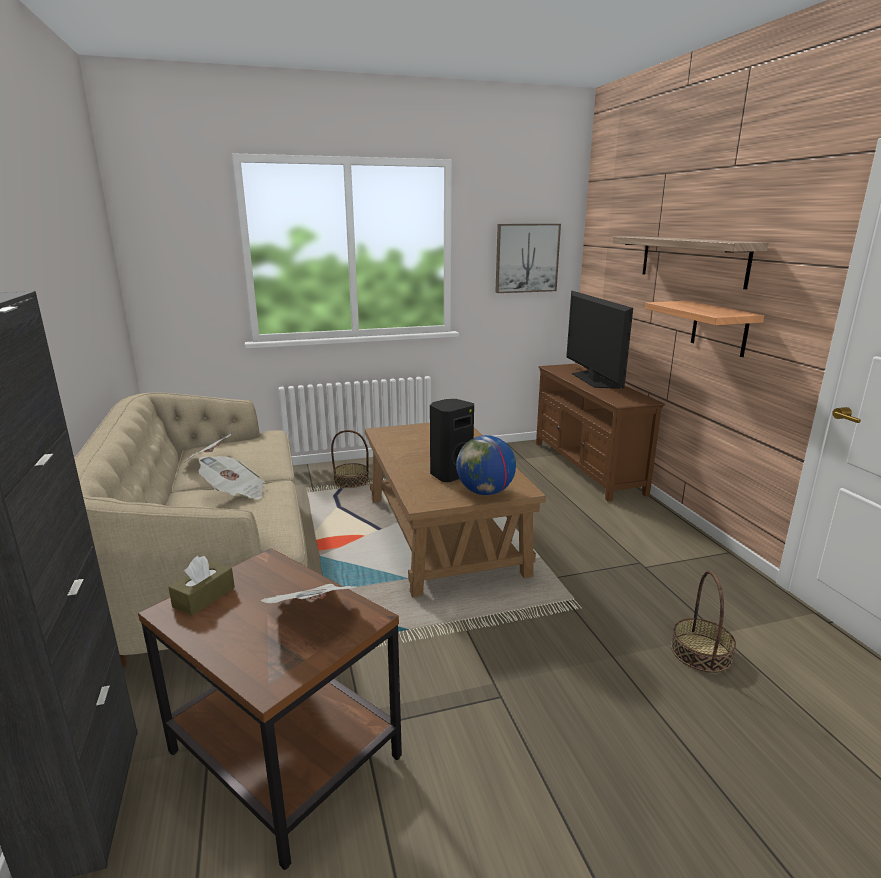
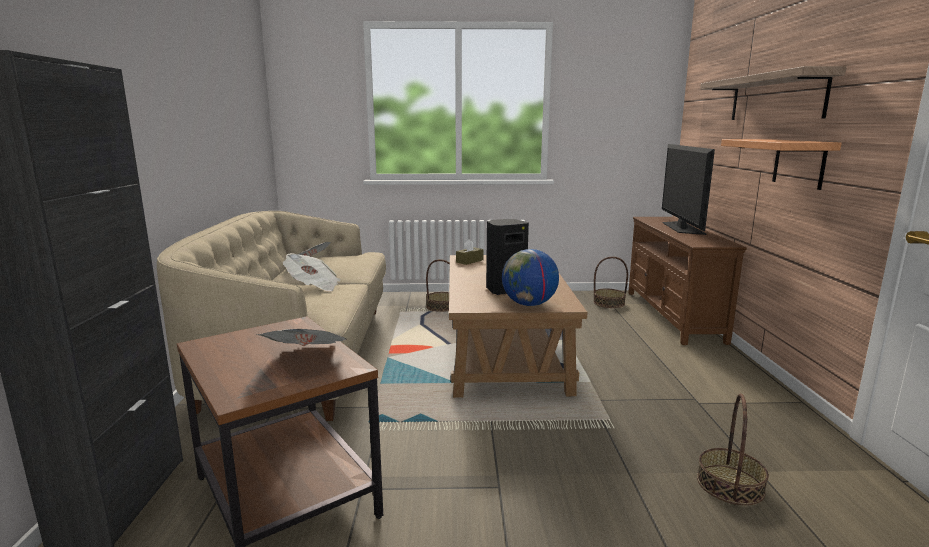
camera: 15 degrees right, 5 degrees down
(204, 597) = (231, 339): brown tissue box -> brown tissue box (469, 261)
(521, 457) = (609, 303): none -> basket
(526, 258) = (624, 113): picture -> none

